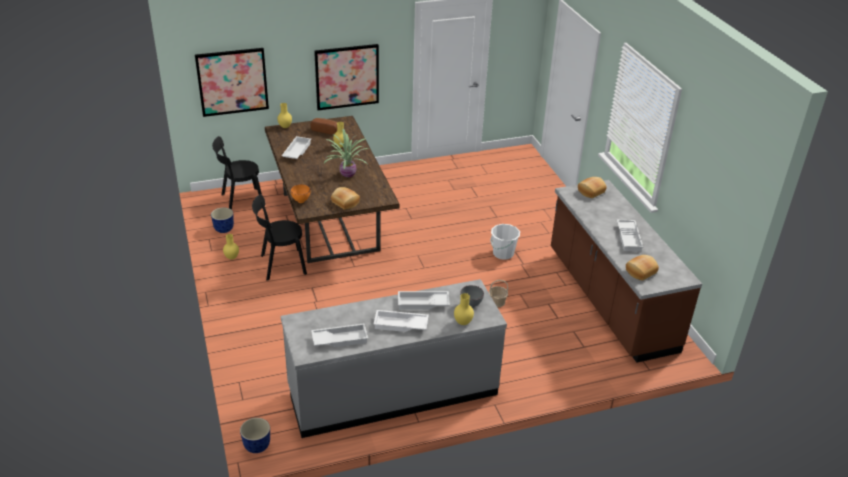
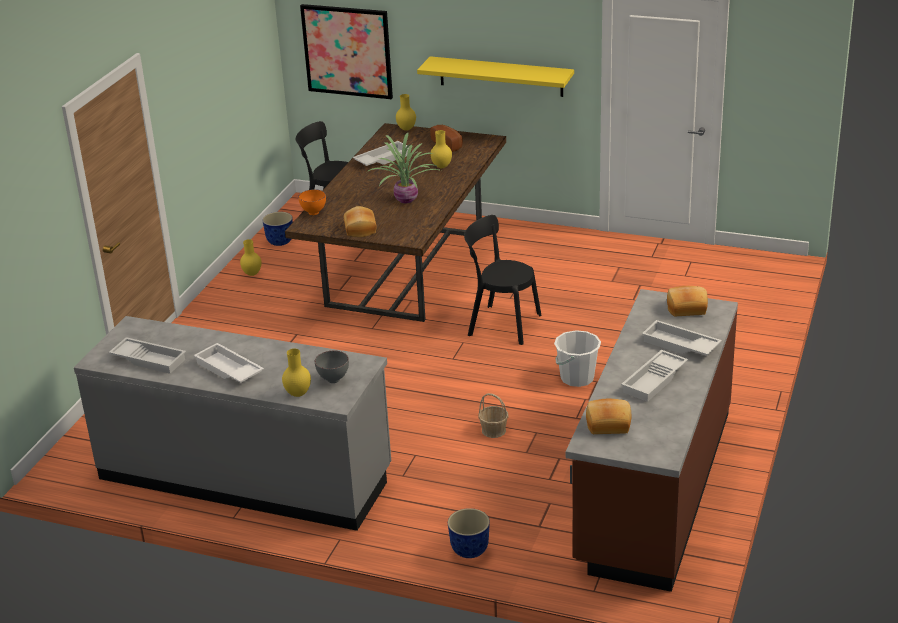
camera: 40 degrees right, 5 degrees down
(257, 446) = (50, 467): planter -> planter (469, 550)
(280, 265) = (293, 299): black chair -> black chair (501, 324)
(347, 76) = (501, 76): picture -> yellow shelf
(422, 303) = (282, 358): white tray -> white tray (679, 345)

